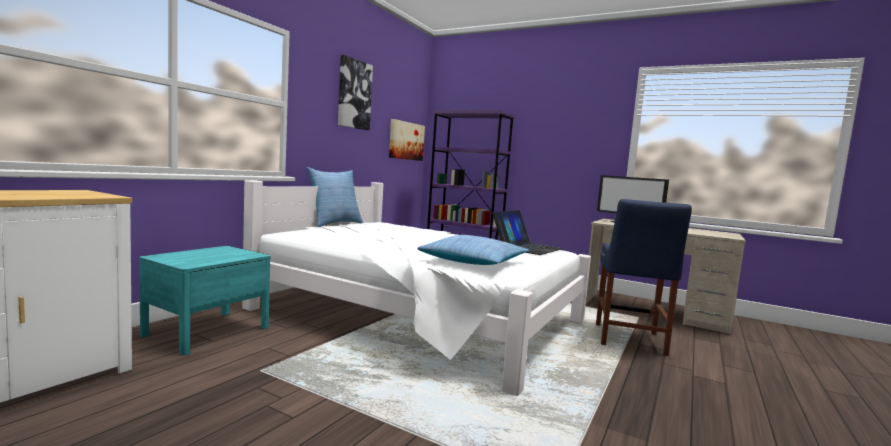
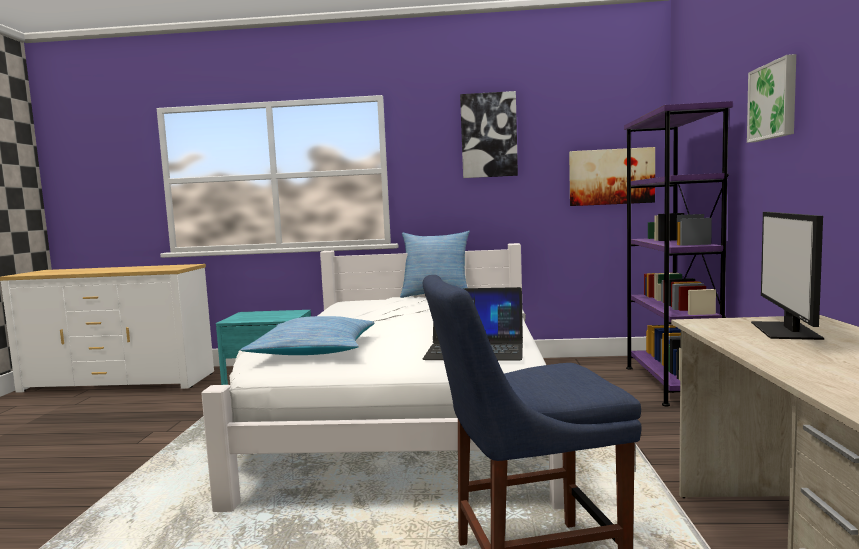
camera: 65 degrees right, 0 degrees up
(547, 122) = (774, 101): none -> picture

